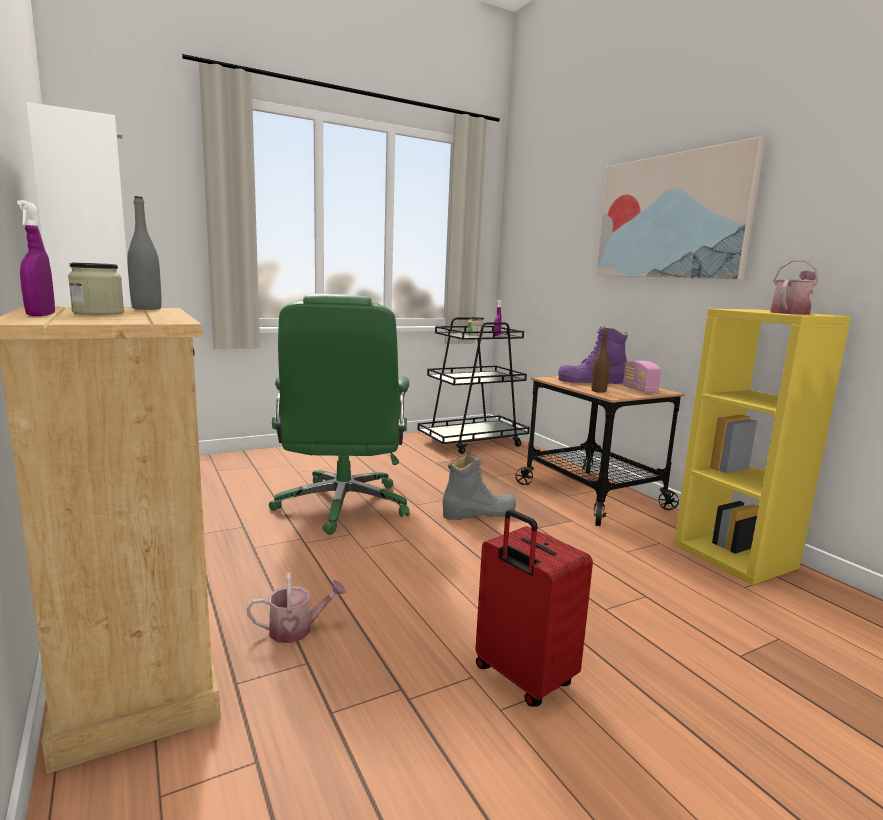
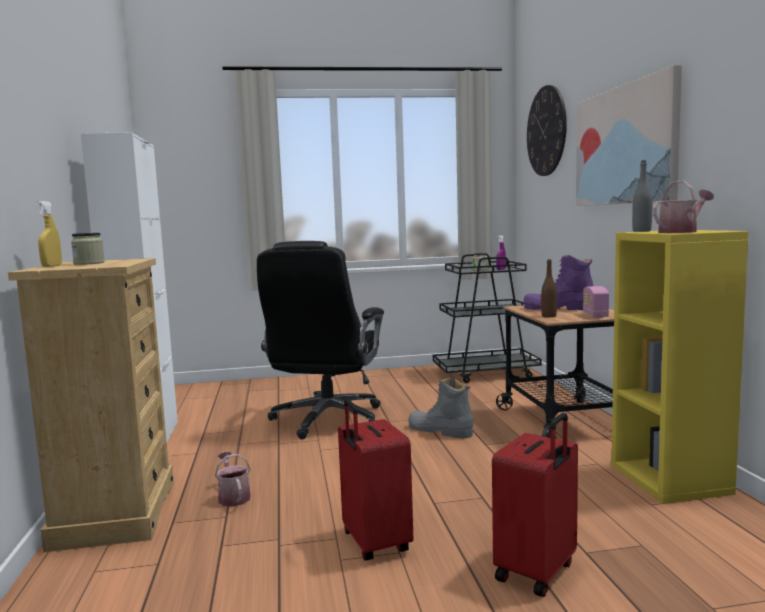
camera: 20 degrees right, 5 degrees down
(41, 315) = (52, 266): purple spray bottle -> yellow spray bottle
(147, 308) = (129, 259): grey bottle -> grey bottle (641, 231)
(297, 629) = (233, 497): watering can -> watering can turned 120 degrees counterclockwise
(342, 506) = (327, 420): green office chair -> black office chair
(479, 513) = (440, 431): grey boot -> grey boot turned 150 degrees counterclockwise
(552, 193) = (546, 131): none -> wall clock
(719, 690) = (537, 572): none -> red suitcase

